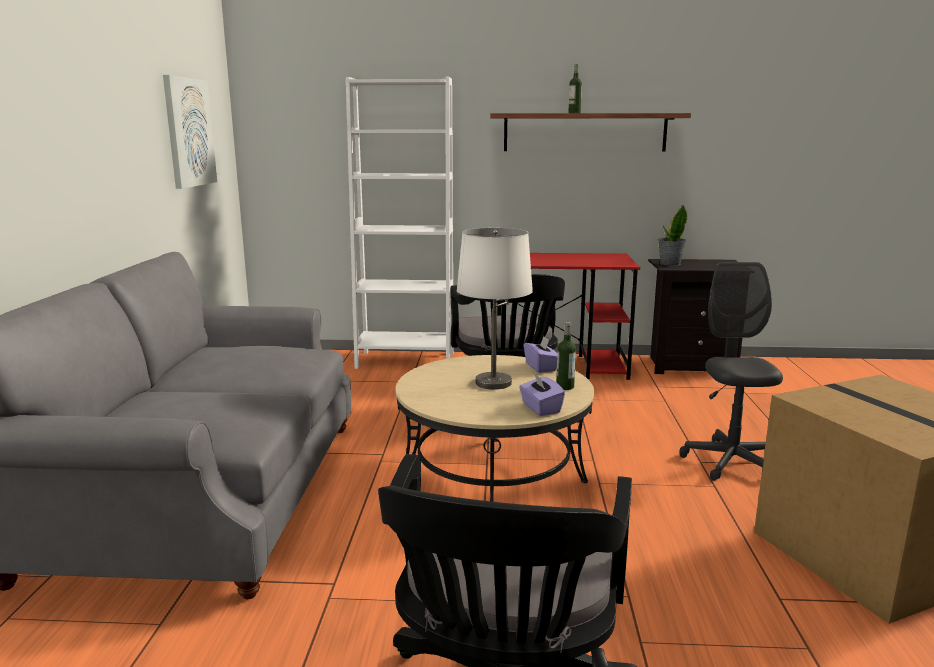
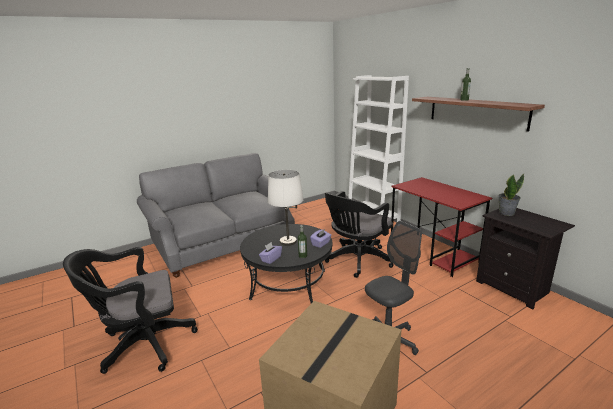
camera: 55 degrees right, 5 degrees up
(189, 132) = (292, 102): picture -> none
(492, 479) = (289, 284): beige coffee table -> black coffee table

